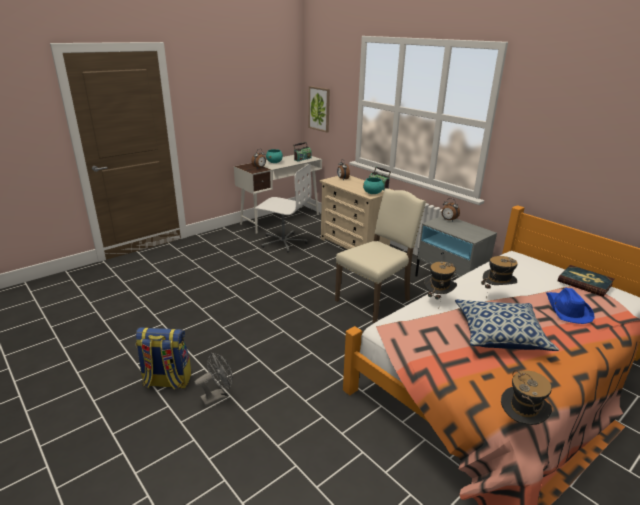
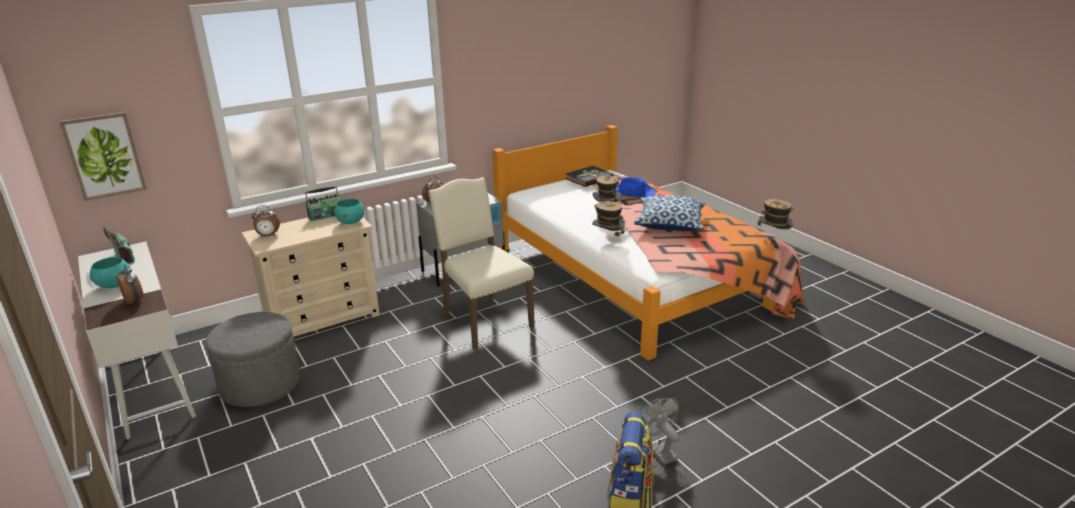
camera: 80 degrees left, 0 degrees up
(283, 242) = (261, 385): white office chair -> grey ottoman

